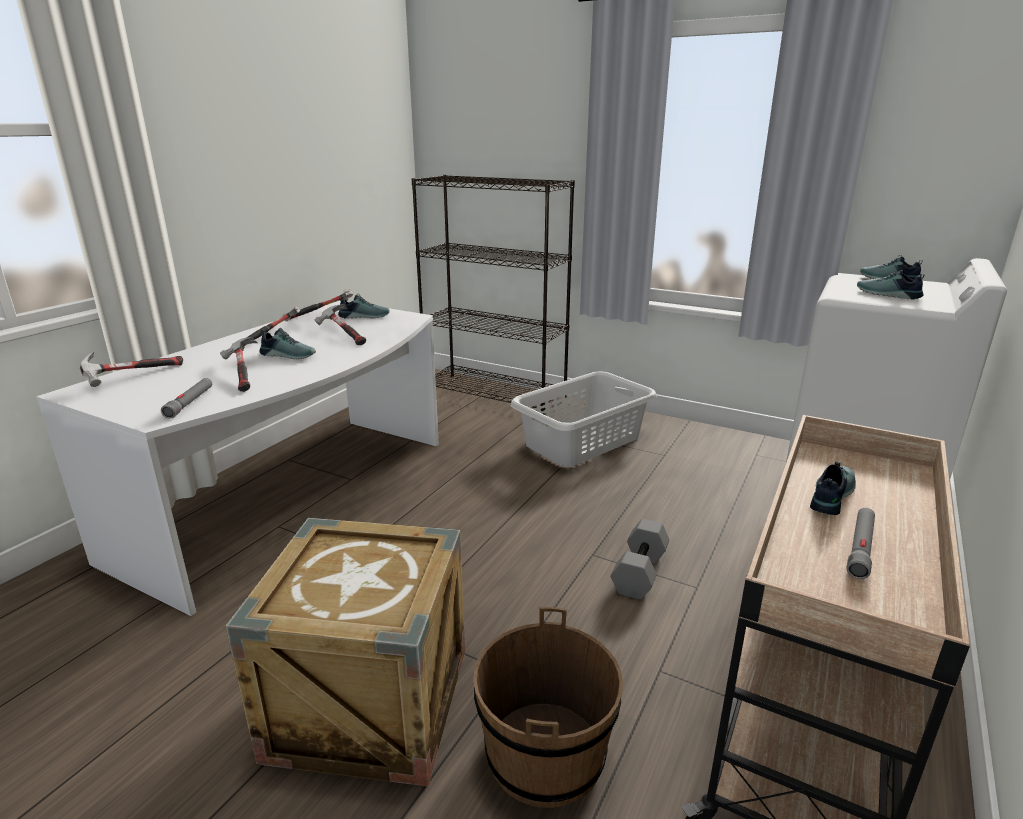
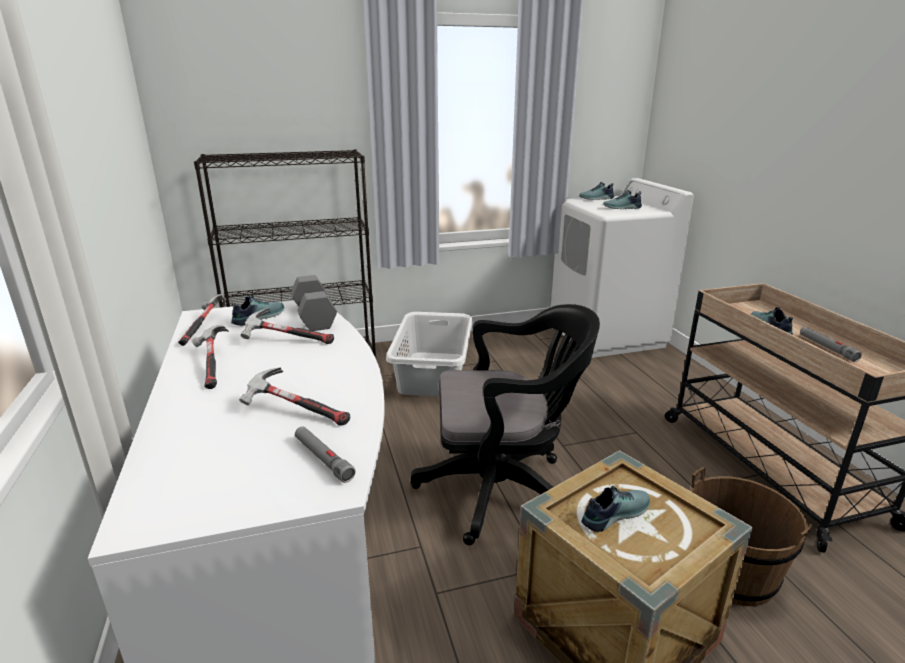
camera: 45 degrees left, 0 degrees up
(133, 377) = (169, 471): hammer -> none
(289, 355) = (288, 376): shoe -> shoe (613, 513)
(475, 555) = (503, 489): none -> black office chair
(640, 573) = (602, 441): grey dumbbell -> grey dumbbell (315, 317)

